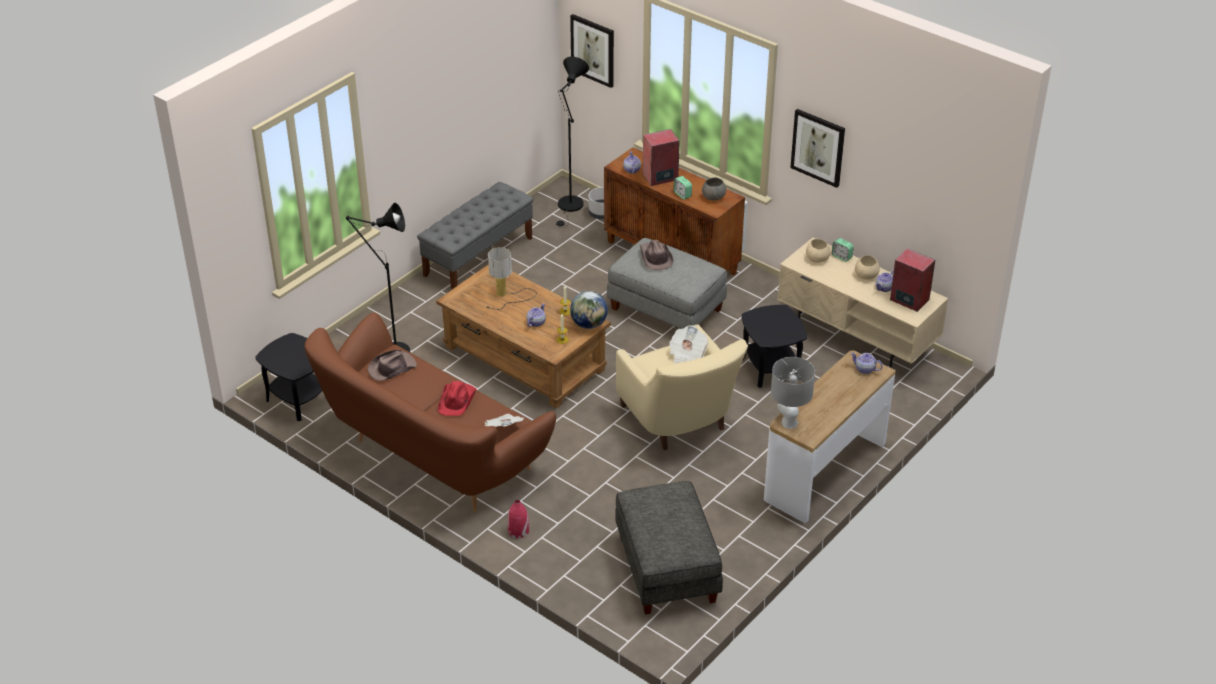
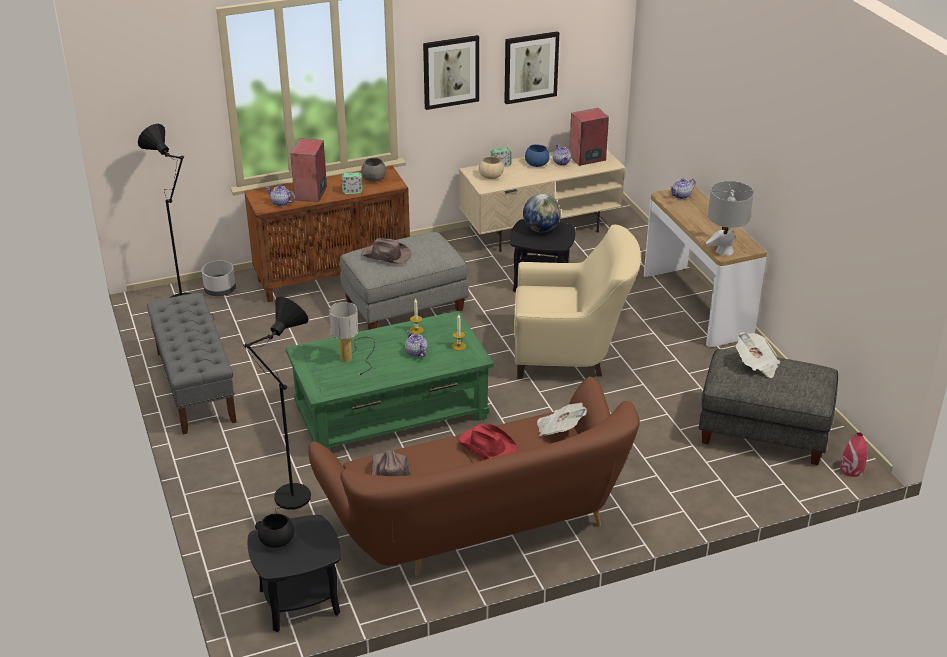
camera: 60 degrees left, 5 degrees down
(292, 347) = (278, 540): none -> black bowl
(518, 531) = (650, 505): red vase -> red vase (852, 469)
(524, 358) = (390, 412): brown coffee table -> green coffee table
(589, 324) = (450, 323): globe -> globe (541, 229)
(593, 50) = (152, 114): picture -> picture (530, 67)
(687, 356) = (548, 288): newspaper -> newspaper (756, 365)
(866, 275) = (536, 164): beige bowl -> blue bowl

